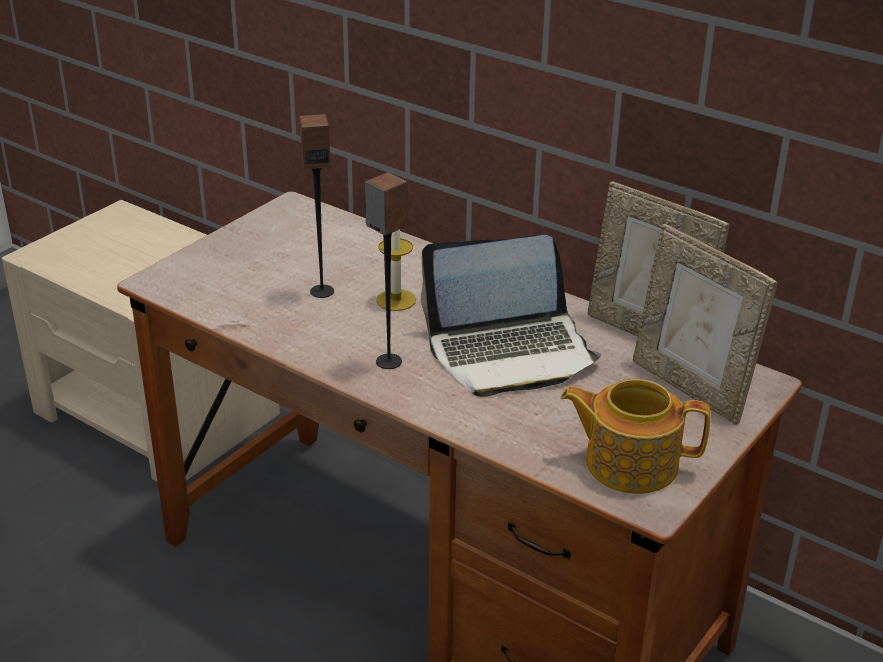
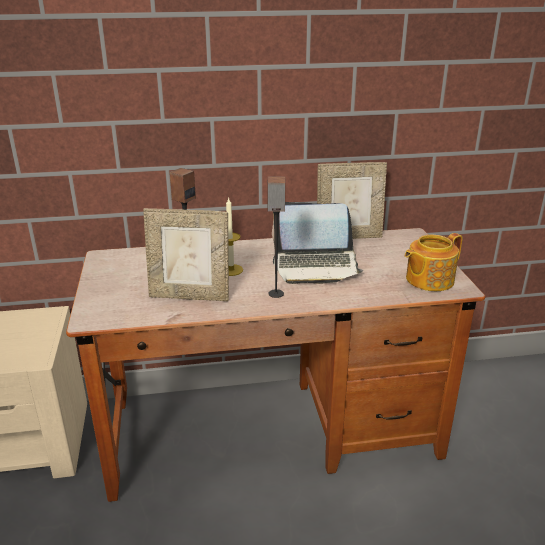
camera: 45 degrees left, 5 degrees down
(510, 352) = (315, 266): laptop -> laptop turned 60 degrees clockwise
(690, 388) = (397, 246): picture frame -> picture frame (190, 296)

